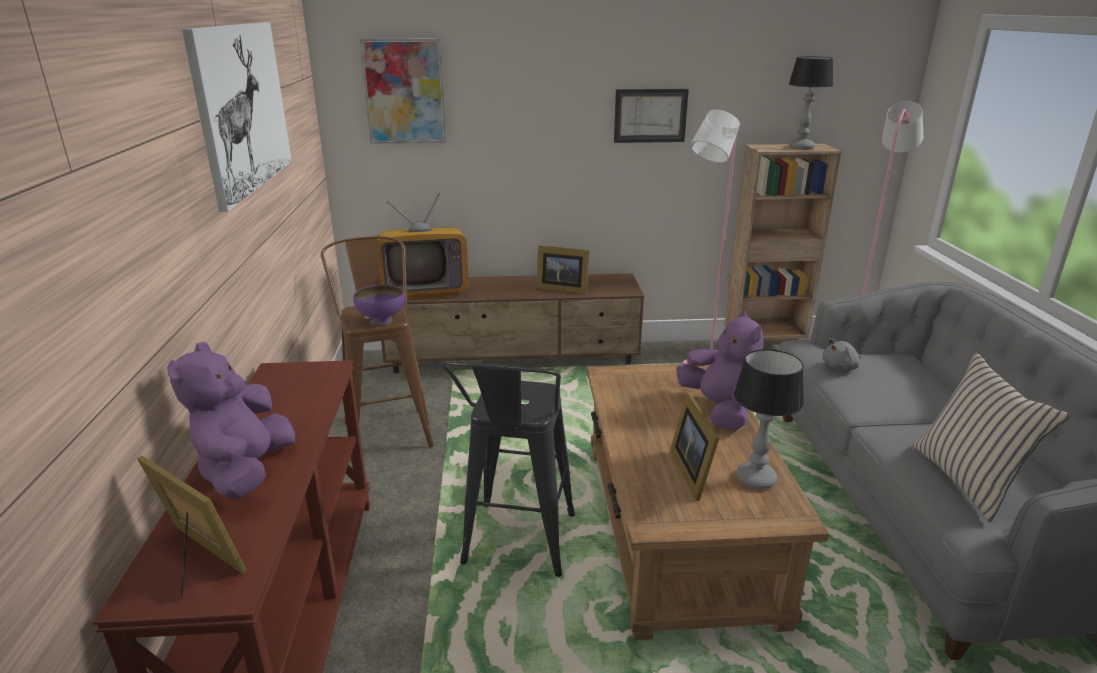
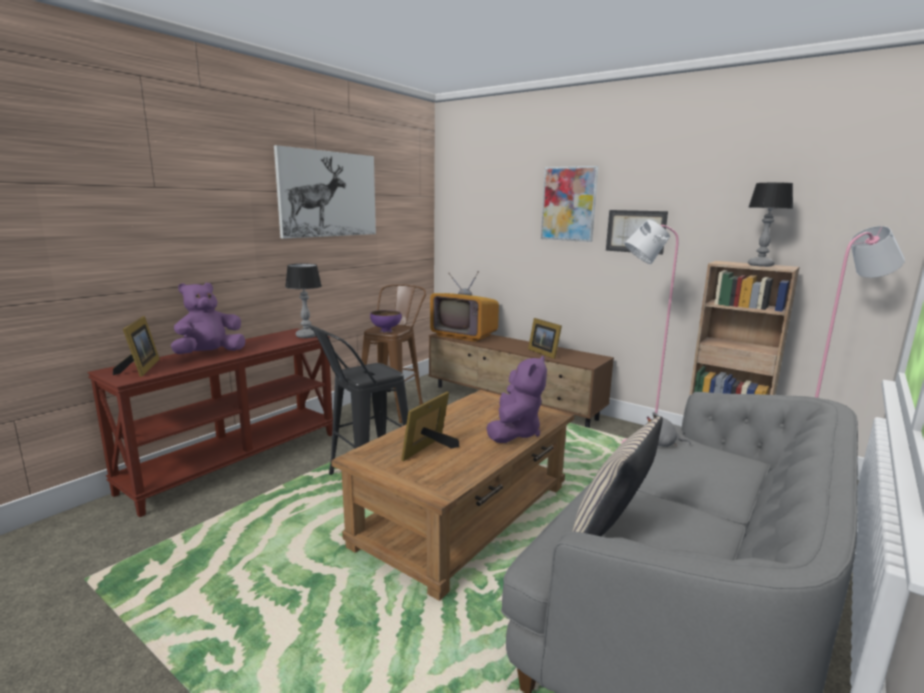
camera: 40 degrees right, 10 degrees down
(404, 92) = (477, 207): picture -> picture (569, 204)
(755, 479) = (458, 467): table lamp -> table lamp (306, 336)

